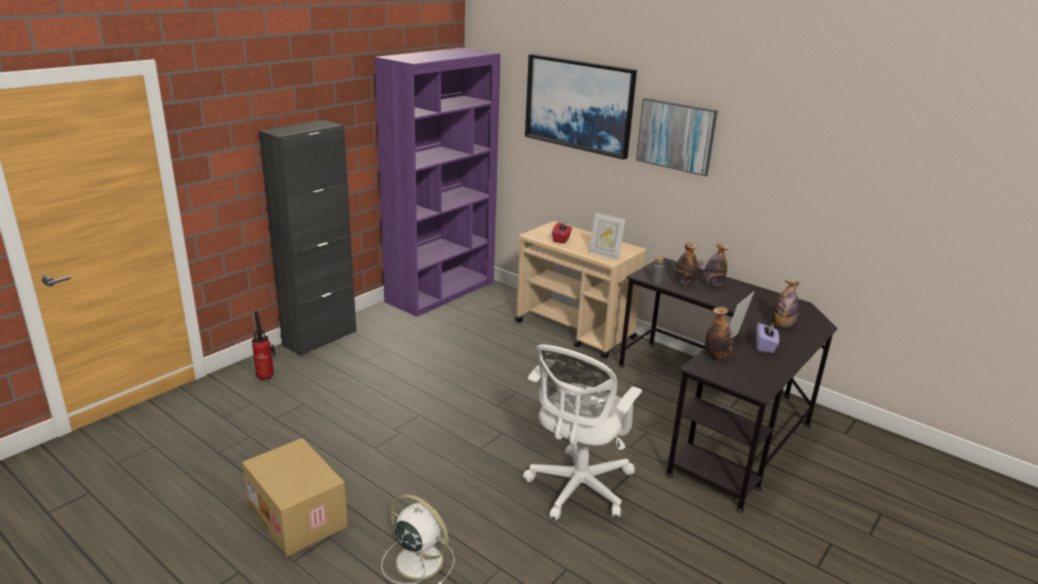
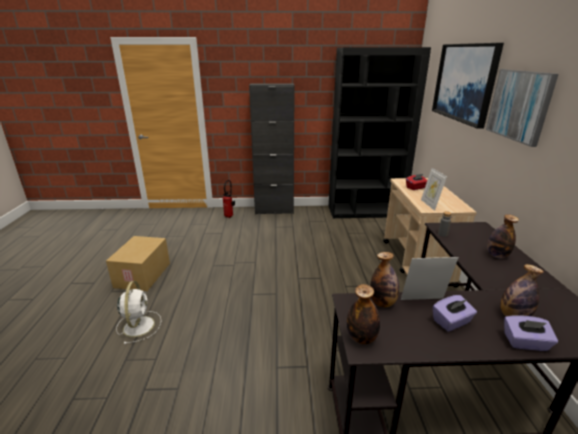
camera: 50 degrees right, 0 degrees up
(441, 292) = (365, 211): purple bookcase -> black bookcase
(577, 489) = (260, 350): white office chair -> none
(684, 283) = (468, 244): bottle -> bottle (361, 338)
(808, 338) = (525, 343): none -> purple tissue box

